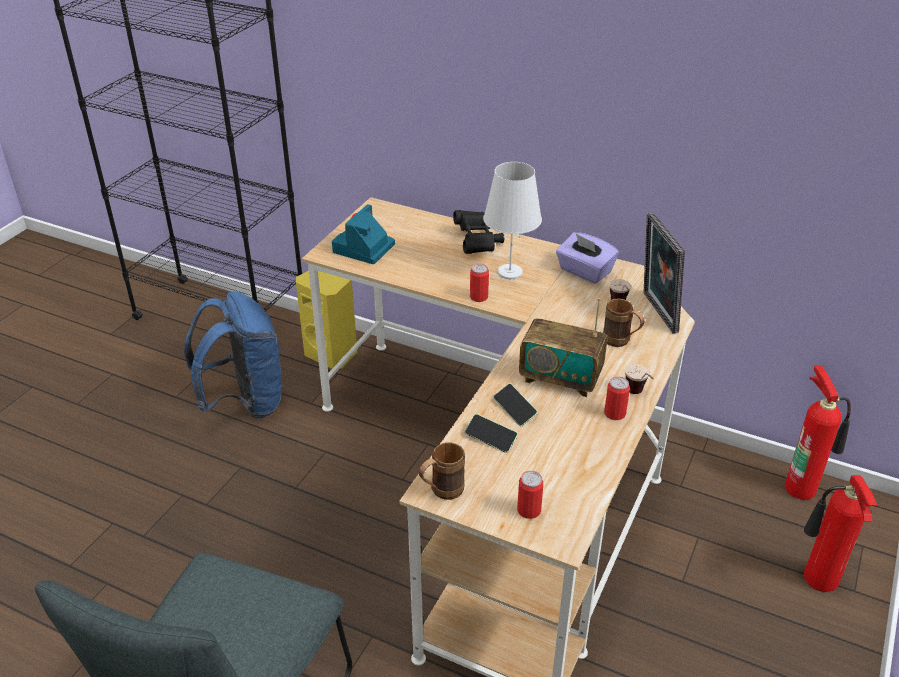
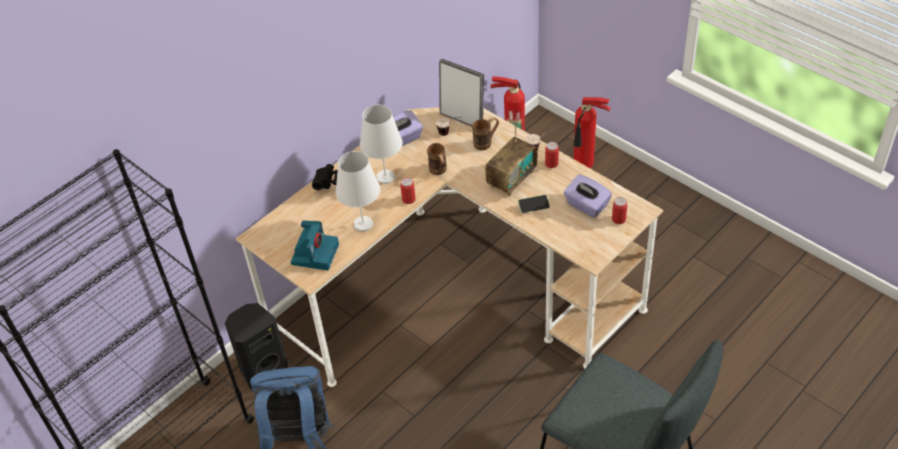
camera: 70 degrees left, 10 degrees up
(332, 353) = (263, 370): yellow speaker -> black speaker
(363, 249) = (315, 253): camera -> camera turned 120 degrees counterclockwise
(422, 272) = (363, 224): none -> white table lamp
(441, 492) = (594, 254): brown mug -> brown mug (439, 172)
(490, 438) = (556, 223): phone -> none
(543, 467) = (586, 205): none -> purple tissue box
(656, 313) = (462, 118): picture frame -> picture frame turned 150 degrees counterclockwise

